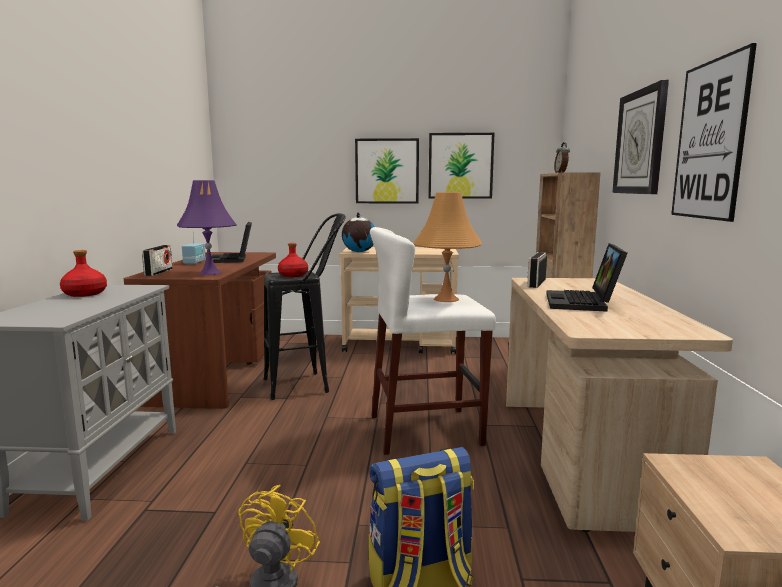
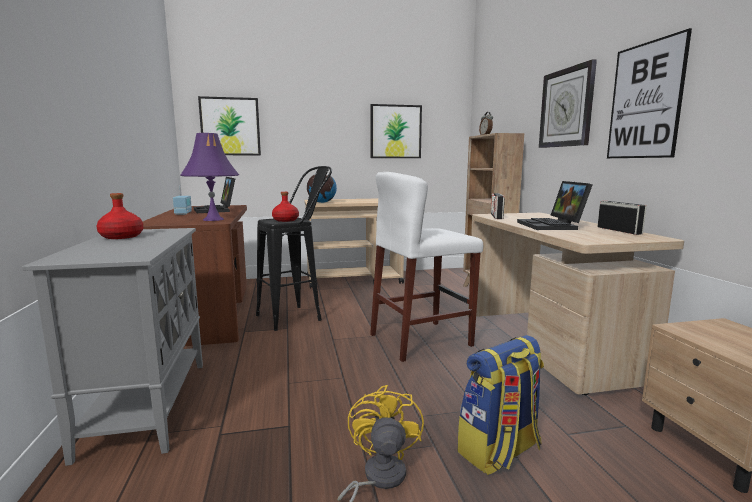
camera: 15 degrees left, 0 degrees up
(159, 272) = (161, 220): radio -> radio (619, 230)
(387, 171) = (336, 135): picture -> picture (230, 126)
(446, 299) = (436, 231): orange table lamp -> none

